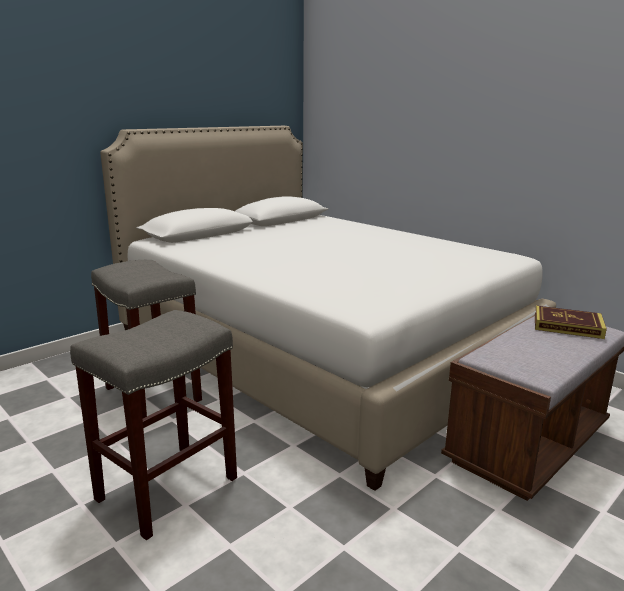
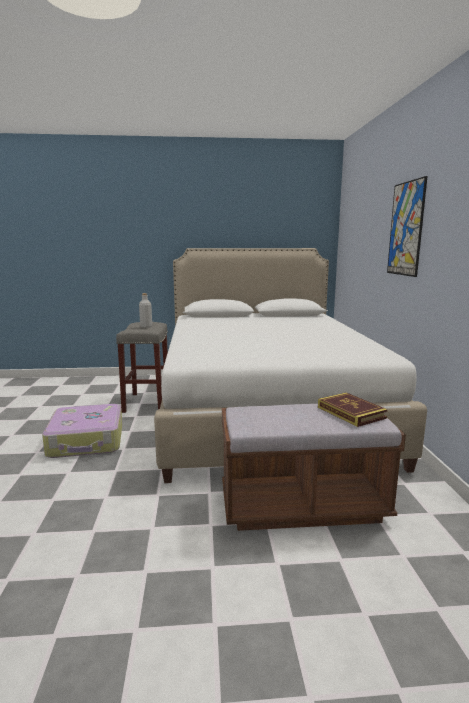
camera: 40 degrees right, 5 degrees down
(146, 271) = (146, 326): none -> grey bottle
(168, 487) = (87, 441): grey stool -> suitcase
(474, 108) = (406, 229): none -> picture

